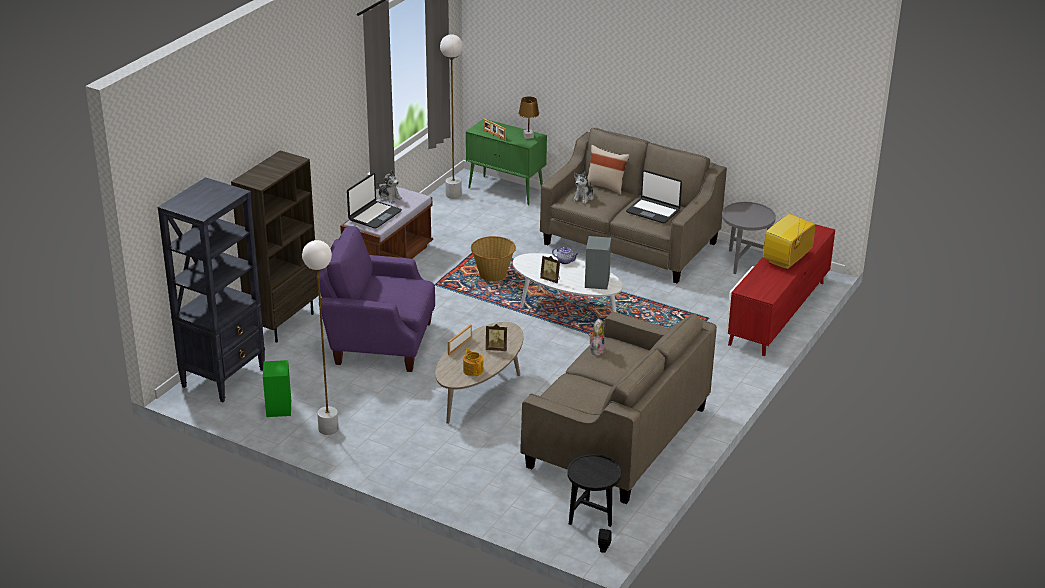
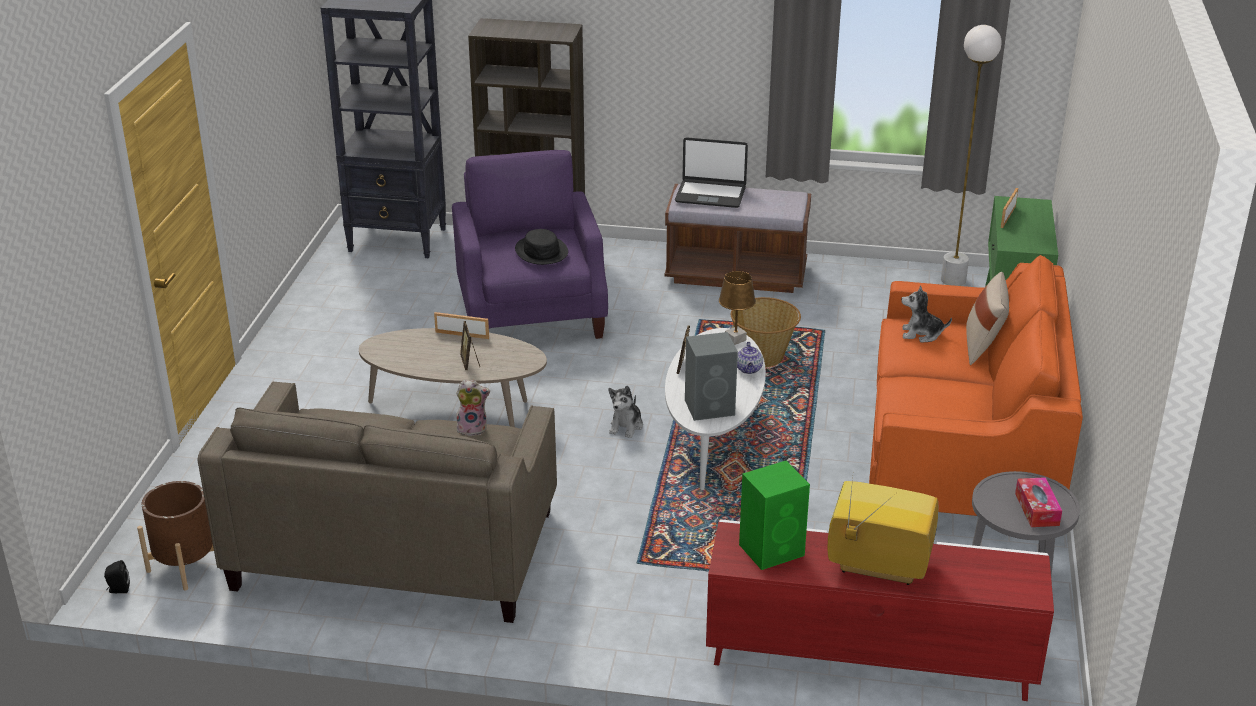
camera: 70 degrees right, 0 degrees up
(279, 408) = (352, 285): green speaker -> green speaker (773, 549)
(328, 429) = (322, 325): white floor lamp -> none
(389, 197) = (768, 194): plush toy -> plush toy (626, 426)
(401, 288) = (541, 251): none -> black hat
(473, 370) = (406, 357): teapot -> none
(528, 136) = (1034, 242): brown table lamp -> brown table lamp (735, 340)
(592, 519) = (185, 566): black side table -> brown planter
(630, 244) = (961, 456): beige sofa -> orange sofa
(653, 211) = (938, 402): laptop -> none
(756, 213) = (1037, 509): none -> tissue box

